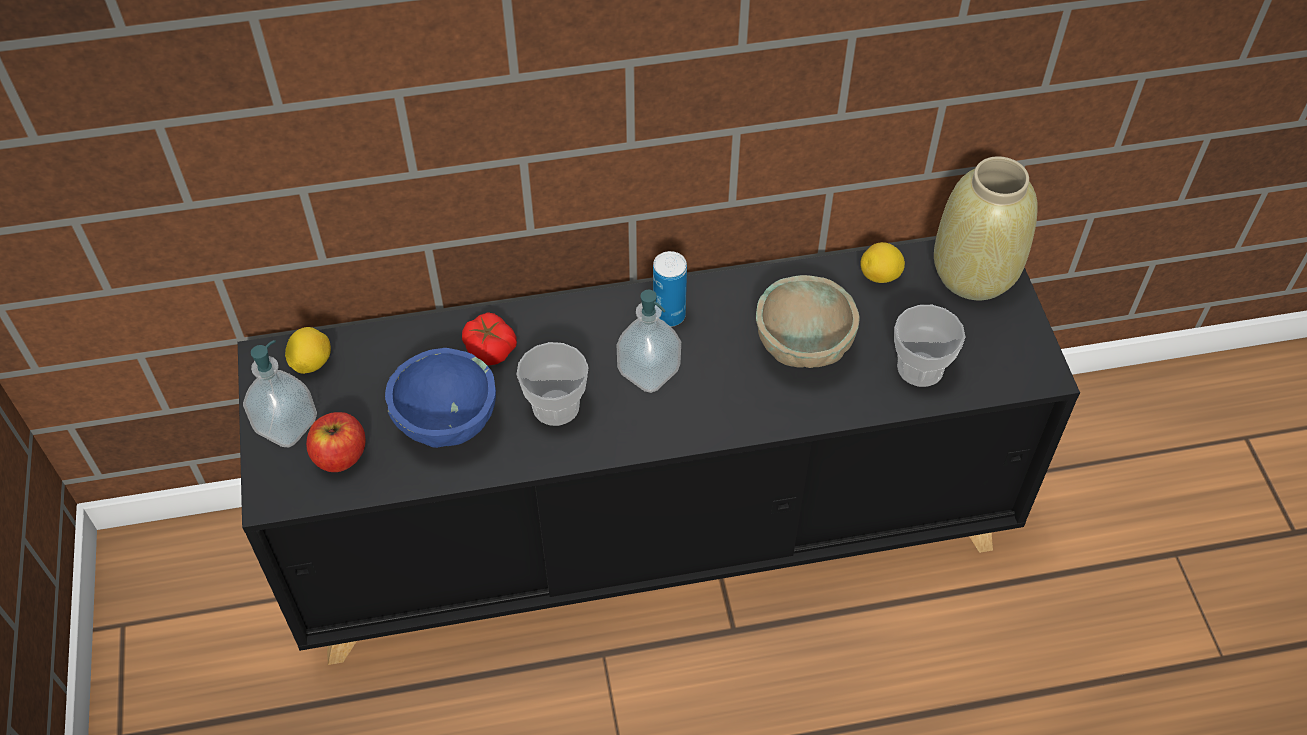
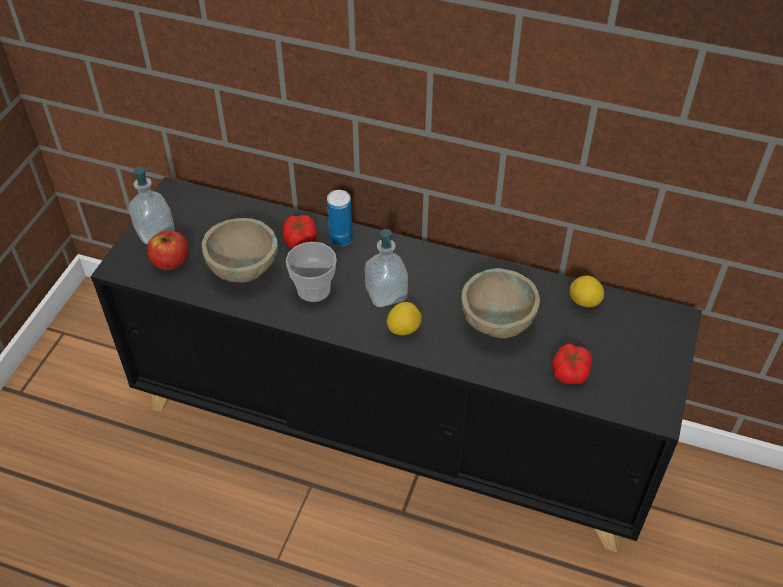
camera: 30 degrees right, 5 degrees down
(311, 363) = (194, 204): lemon -> lemon (404, 329)
(447, 424) = (243, 271): blue bowl -> beige bowl
(669, 315) = (424, 266): can -> can (341, 239)
(920, 368) = (570, 371): cup -> tomato
(972, 274) = (653, 328): beige vase -> none

